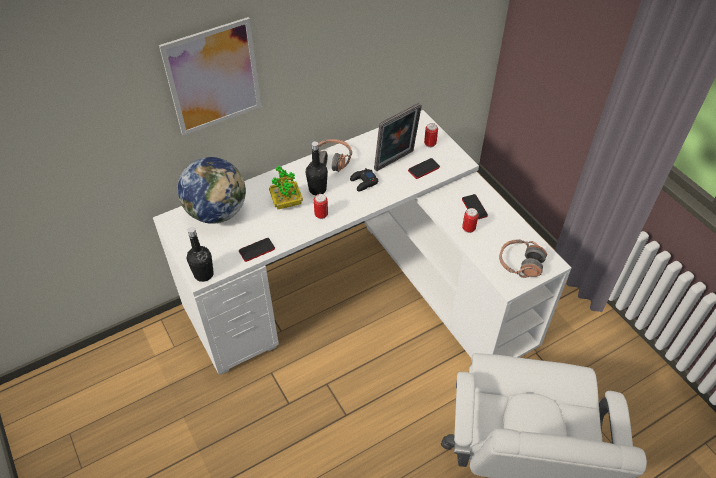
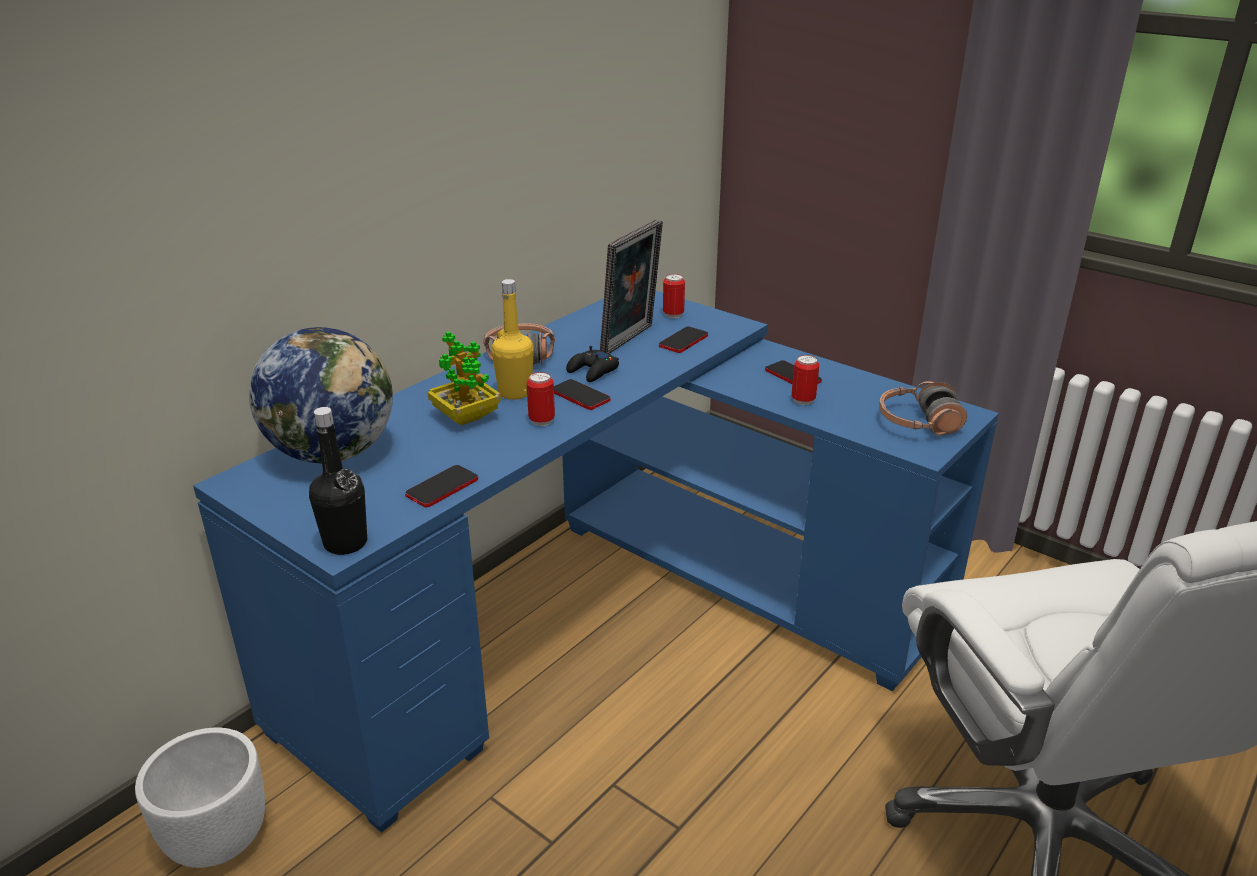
camera: 20 degrees left, 20 degrees down
(155, 356) = (216, 840): none -> white planter
(213, 77) = (305, 159): picture -> none
(317, 189) = (515, 392): black bottle -> yellow bottle
(348, 201) = (580, 396): none -> phone
(364, 291) = (612, 618): white desk -> blue desk

